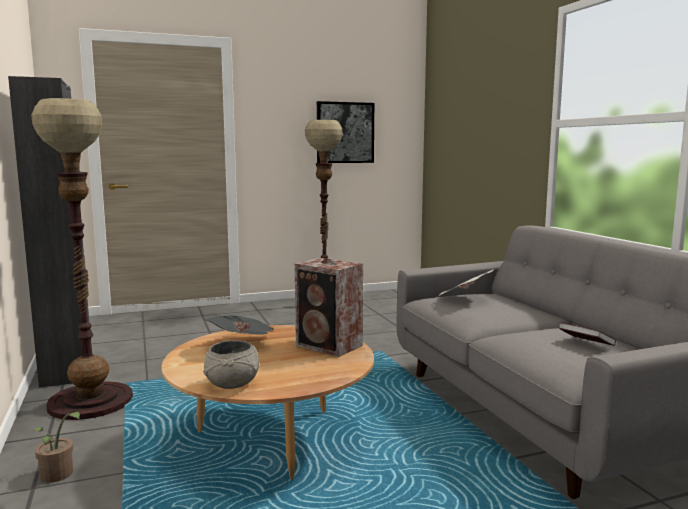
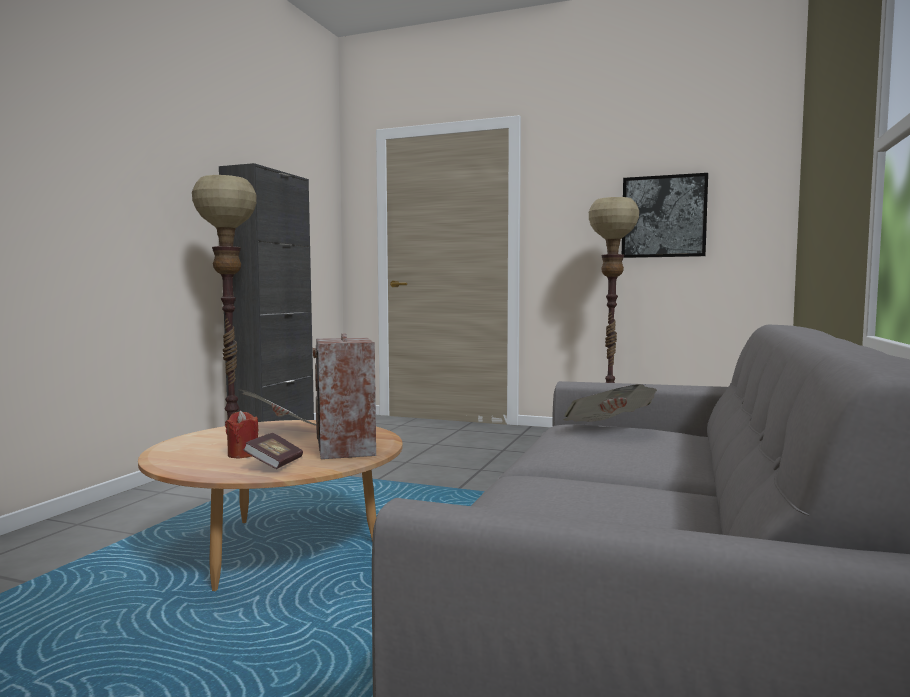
camera: 40 degrees right, 5 degrees down
(58, 476) = (104, 521): potted plant -> none
(233, 384) = (173, 457): grey bowl -> none
(277, 368) = (243, 454): none -> red candle
(585, 344) = (606, 512): book -> book (275, 464)

